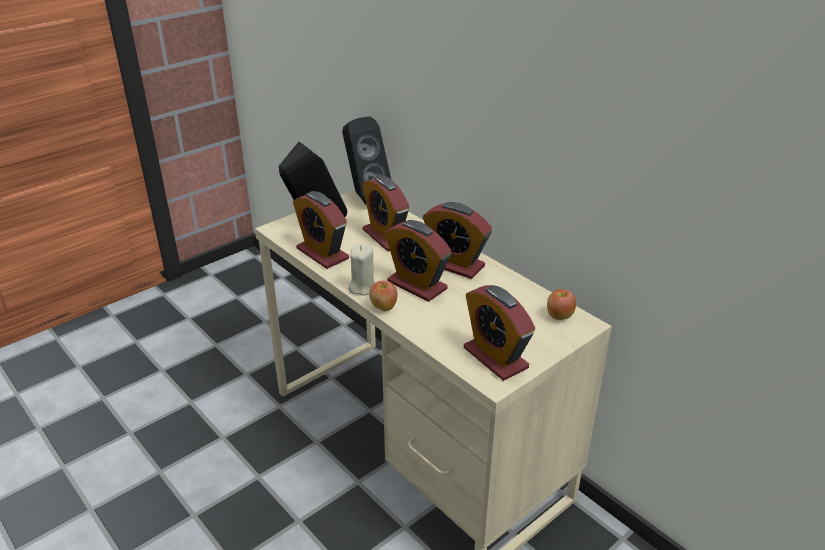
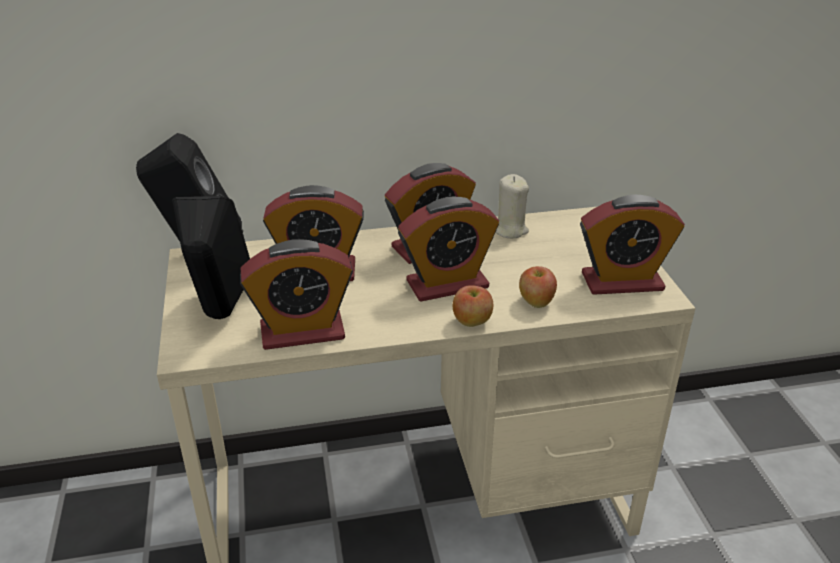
camera: 60 degrees left, 0 degrees up
(362, 287) = (414, 324): beige candle -> beige candle (509, 230)
(559, 316) = (577, 223): apple -> apple (536, 302)

